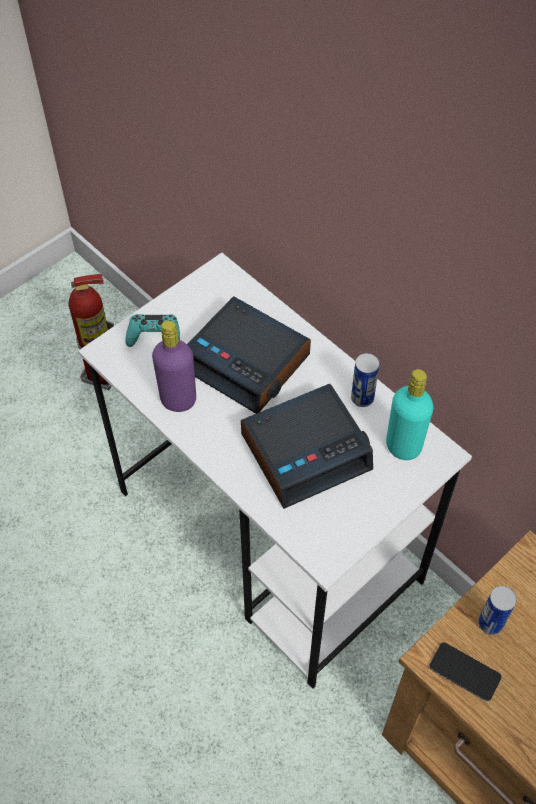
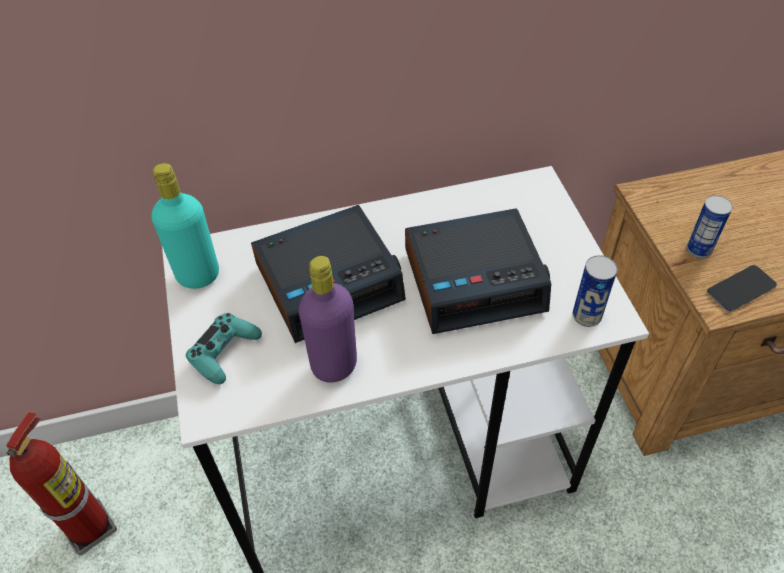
camera: 60 degrees left, 5 degrees down
(306, 451) = (475, 279): alarm clock -> alarm clock turned 75 degrees clockwise
(362, 398) = (439, 211): can -> can (586, 316)
(403, 446) = (514, 205): turquoise bottle -> turquoise bottle (198, 275)

